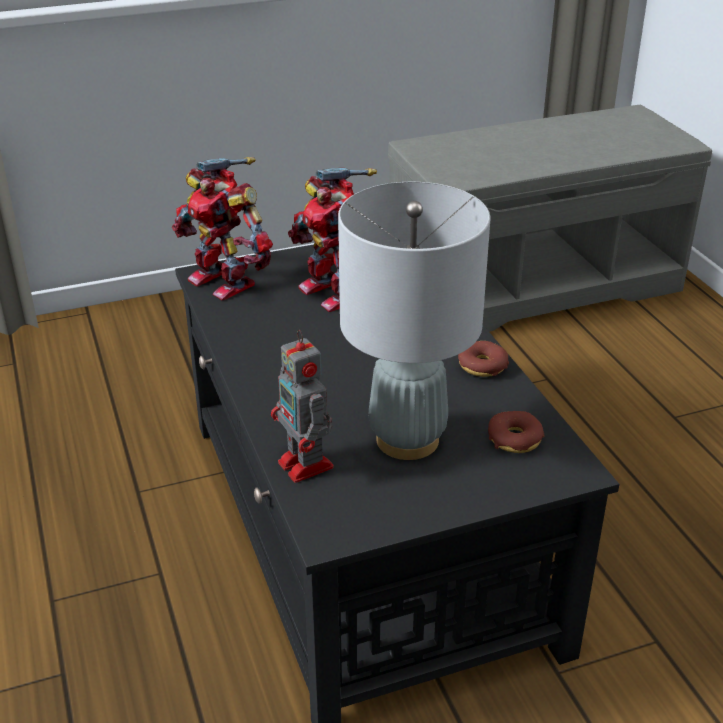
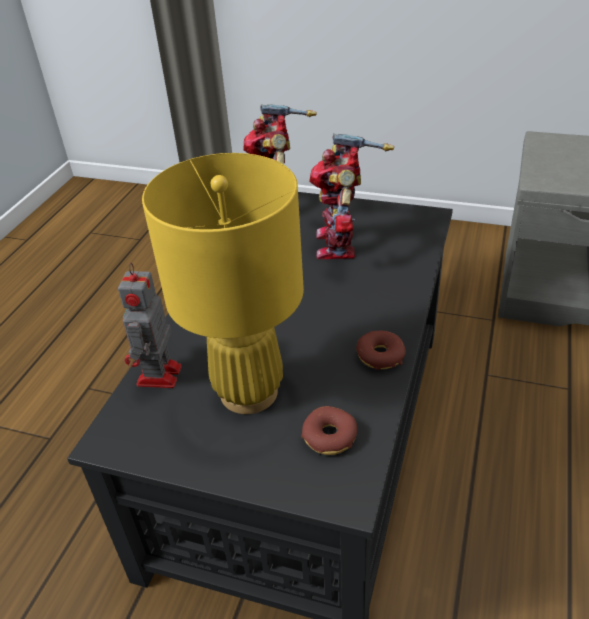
camera: 40 degrees right, 5 degrees up
(408, 439) = (249, 392): grey table lamp -> yellow table lamp

